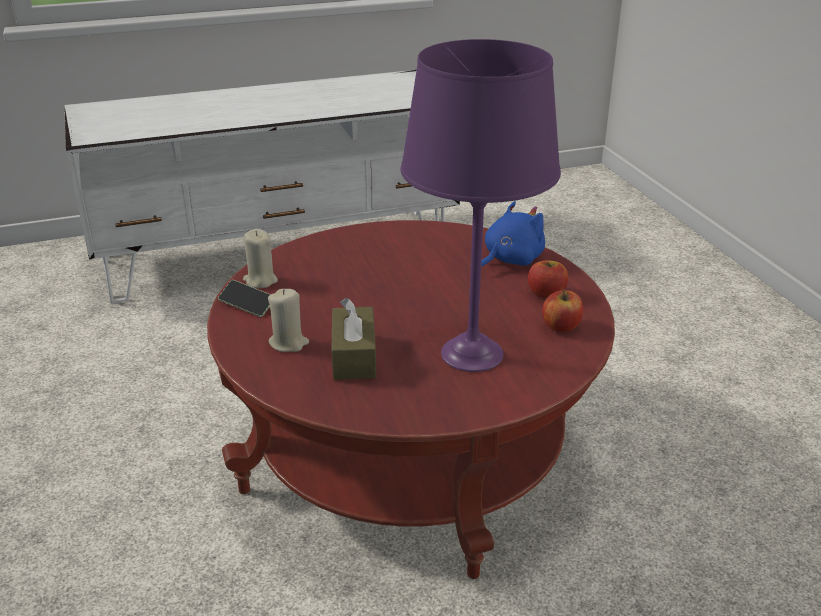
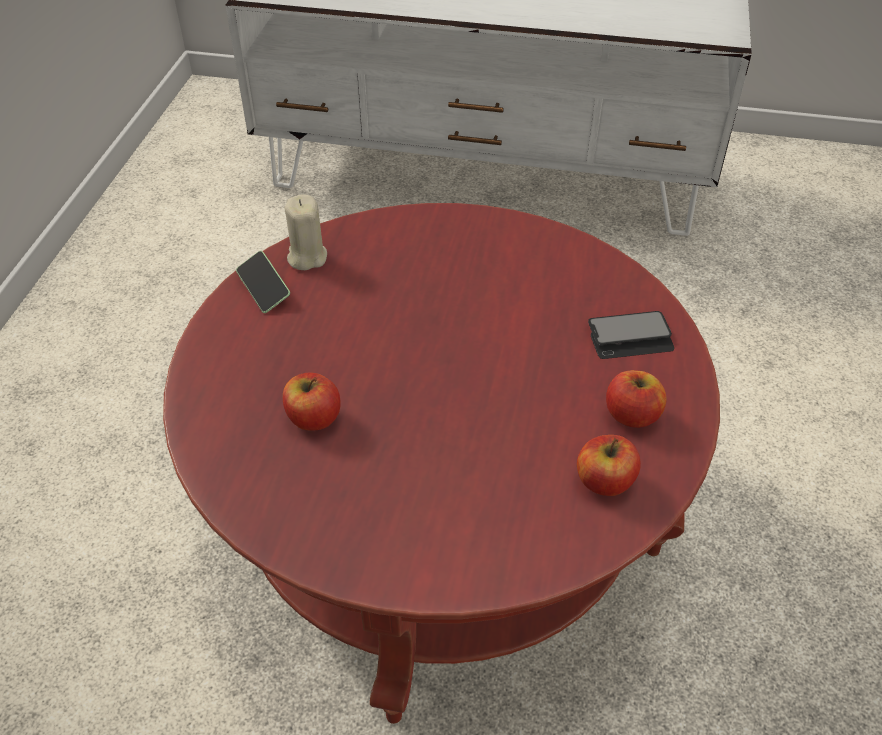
camera: 30 degrees right, 15 degrees up
(288, 343) = (261, 366): beige candle -> none
(354, 356) = (313, 418): brown tissue box -> apple
(470, 354) = (450, 477): purple table lamp -> none
(510, 260) = (630, 337): blue plush toy -> phone

